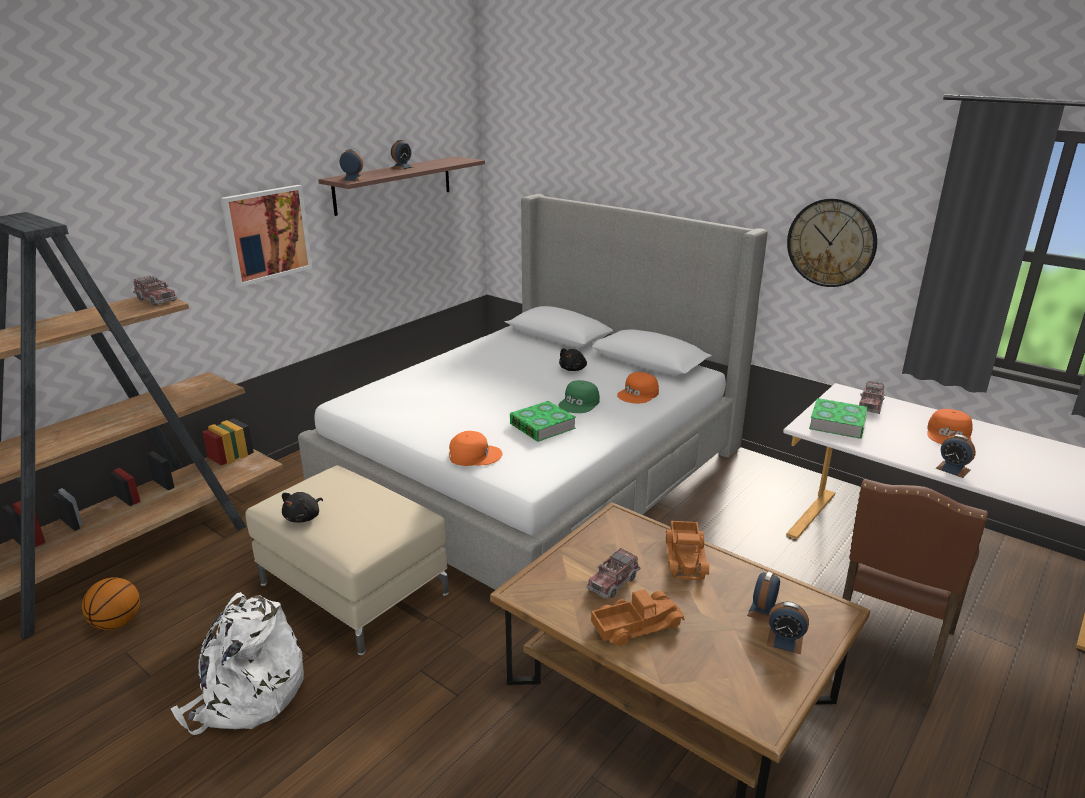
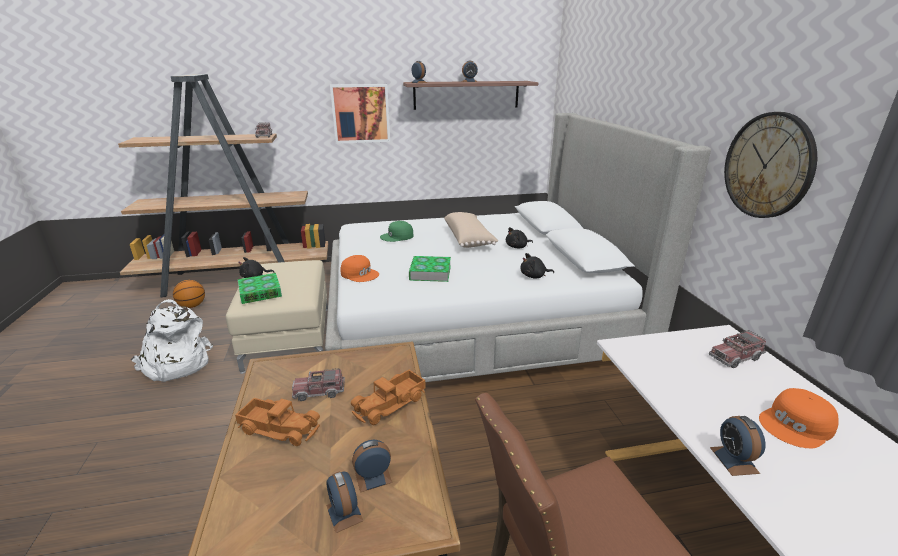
camera: 40 degrees right, 0 degrees up
(513, 376) = (469, 239): none -> beige pillow
(579, 403) = (480, 268): green cap -> green cap (397, 236)
(638, 394) = (534, 276): orange cap -> black plush toy
(837, 423) = (663, 357): book -> book (260, 292)

